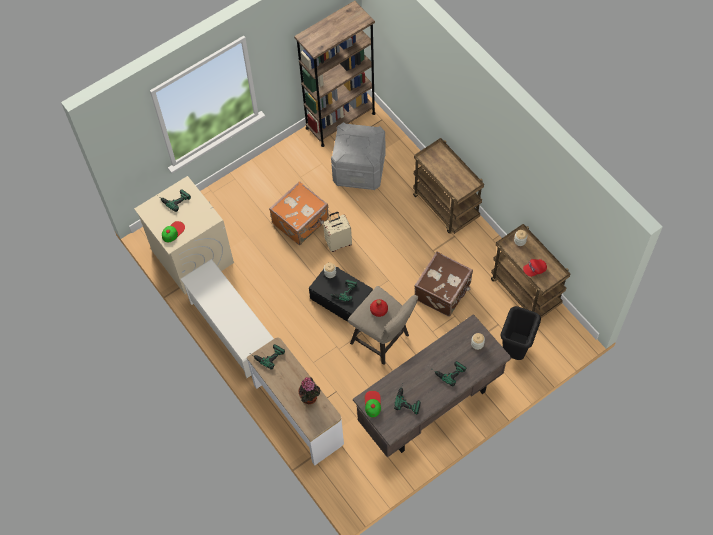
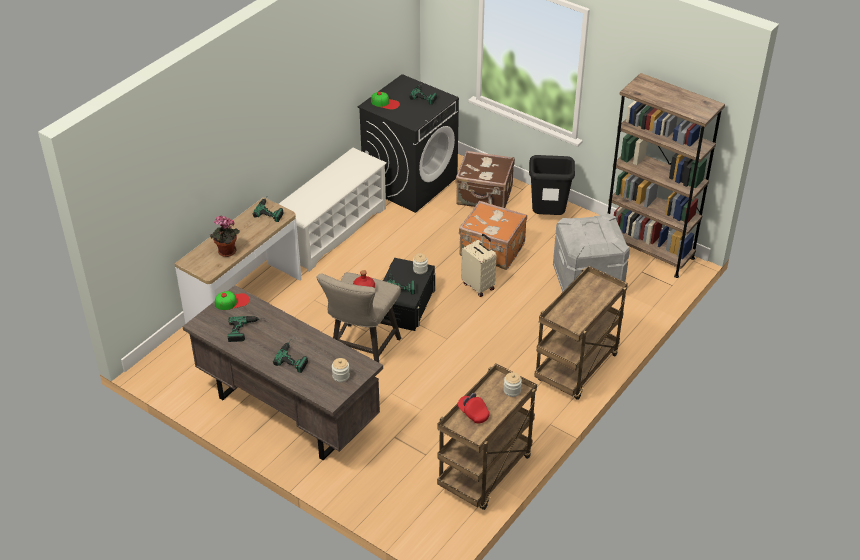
camera: 70 degrees right, 20 degrees down
(192, 256) = (410, 182): beige washing machine -> black washing machine
(443, 292) = (451, 392): brown suitcase -> brown suitcase (484, 196)
(515, 350) = (394, 479): black trash can -> black trash can (548, 217)

